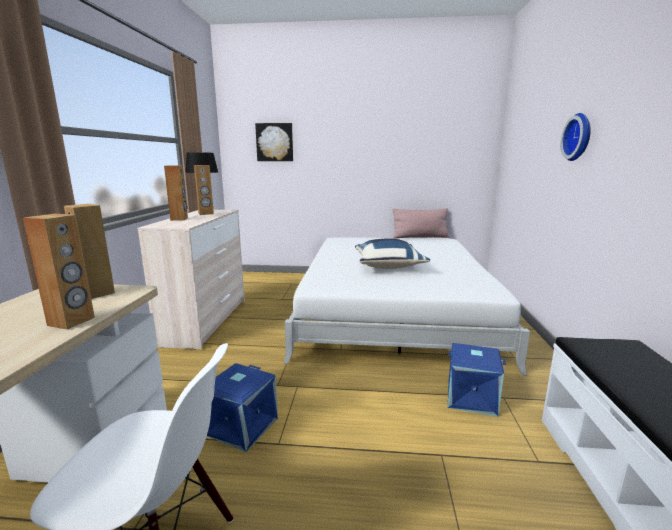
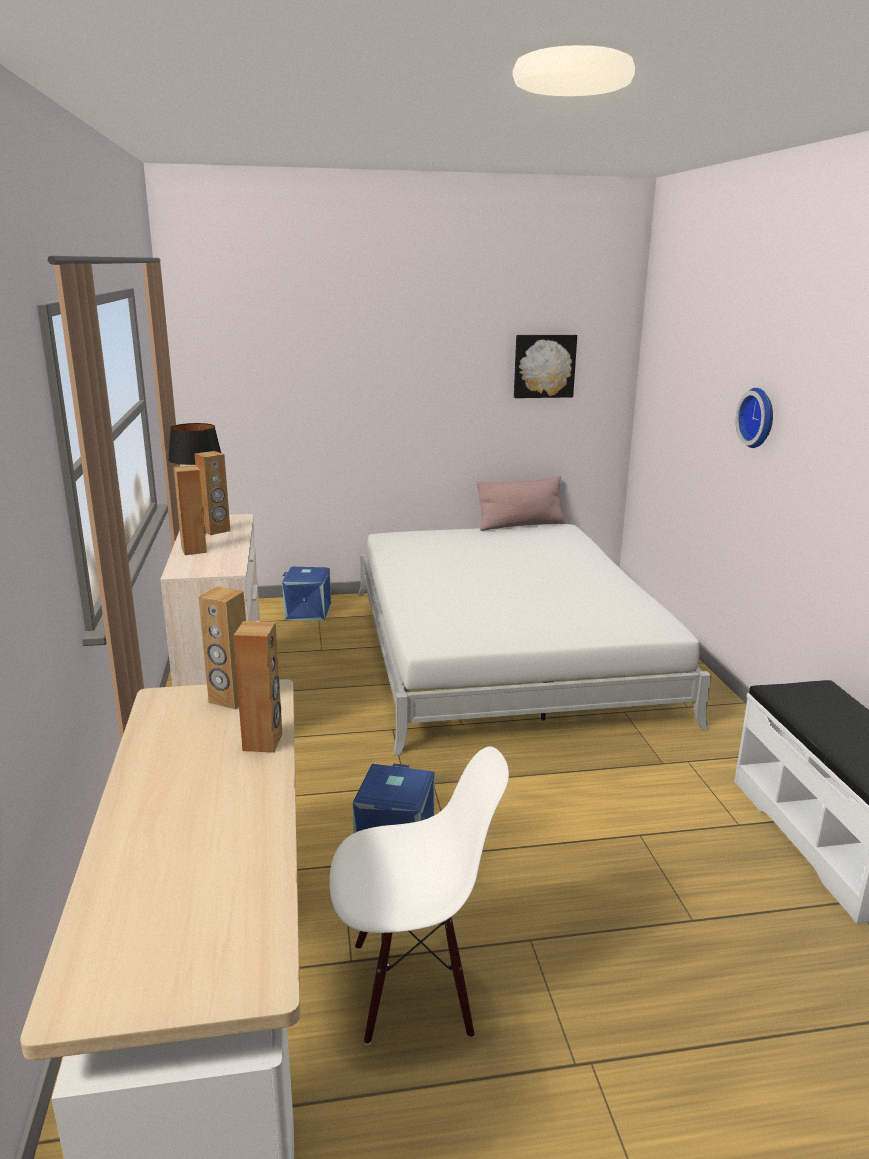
camera: 15 degrees left, 5 degrees up
(275, 142) = (270, 374): picture -> picture (544, 366)
(388, 266) = (507, 593): blue pillow -> none
(471, 397) = (652, 766): blue storage box -> blue storage box (308, 611)

